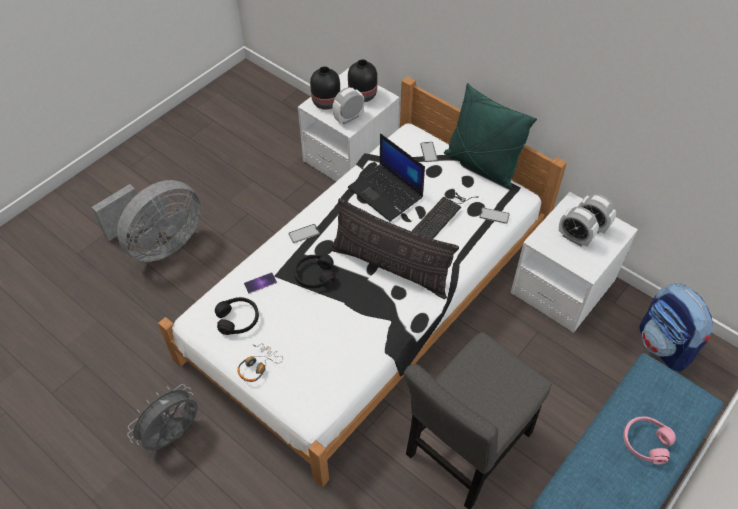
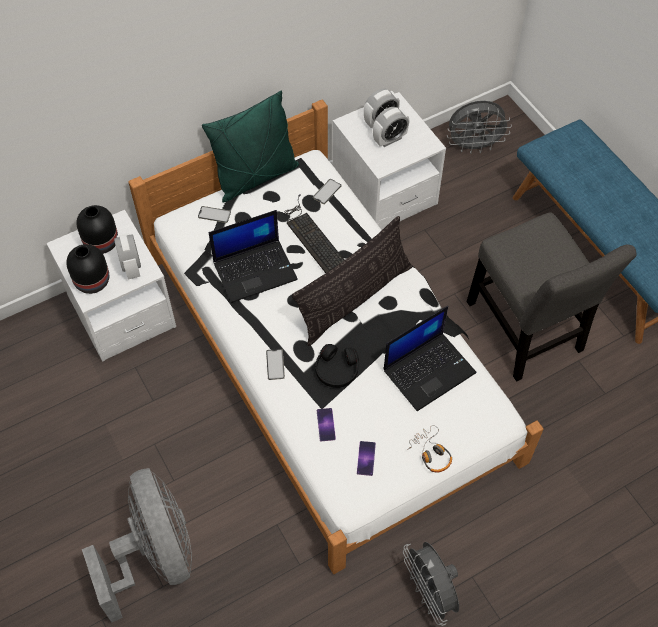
camera: 70 degrees left, 5 degrees up
(238, 319) = (366, 458): black headphones -> phone
(340, 342) = (429, 370): none -> laptop
(645, 442) = (605, 180): pink headphones -> none
(665, 346) = (474, 146): backpack -> grey fan

